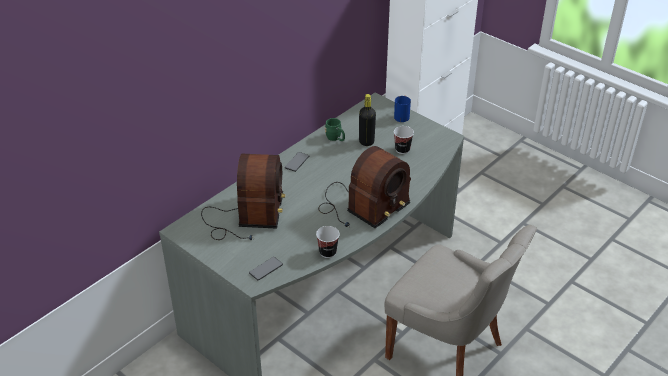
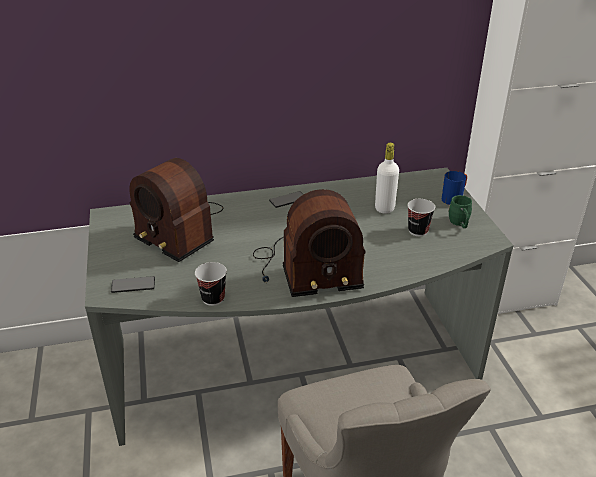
camera: 35 degrees right, 5 degrees down
(246, 217) = (178, 229): radio -> radio turned 90 degrees clockwise
(335, 138) = (353, 194): green mug -> green mug (459, 224)
(366, 141) = (384, 208): black bottle -> white bottle

